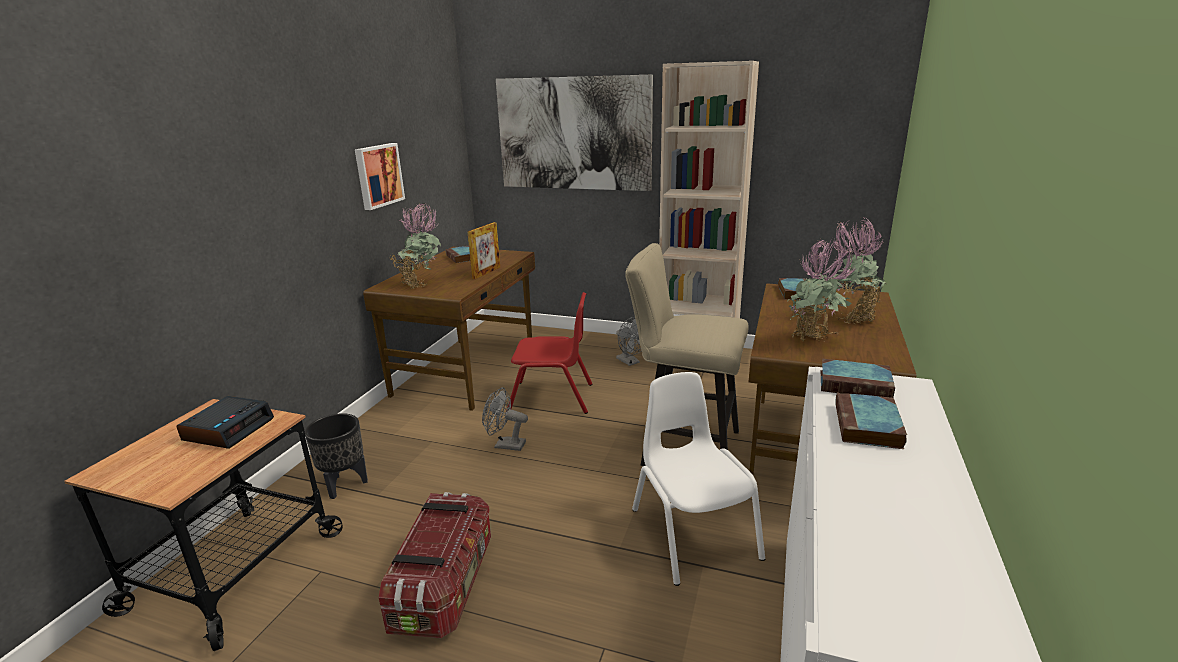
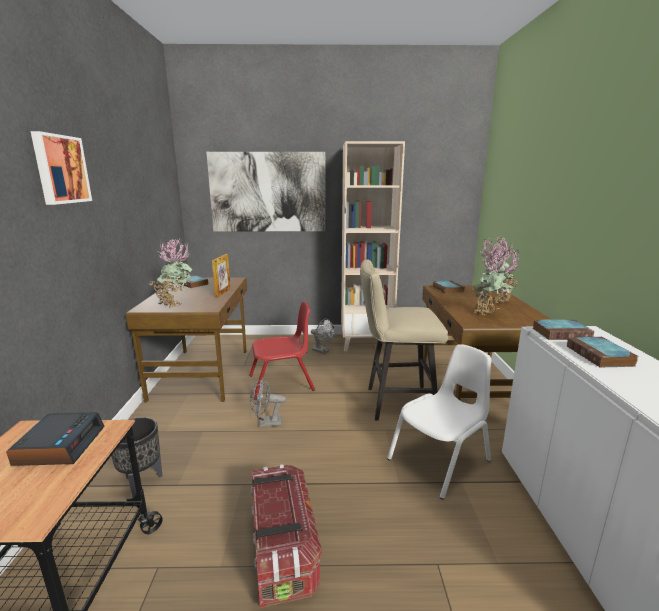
camera: 20 degrees left, 5 degrees down
(378, 175) = (131, 218): picture -> picture (60, 169)
(693, 533) = (440, 460): white chair -> white chair turned 90 degrees clockwise

